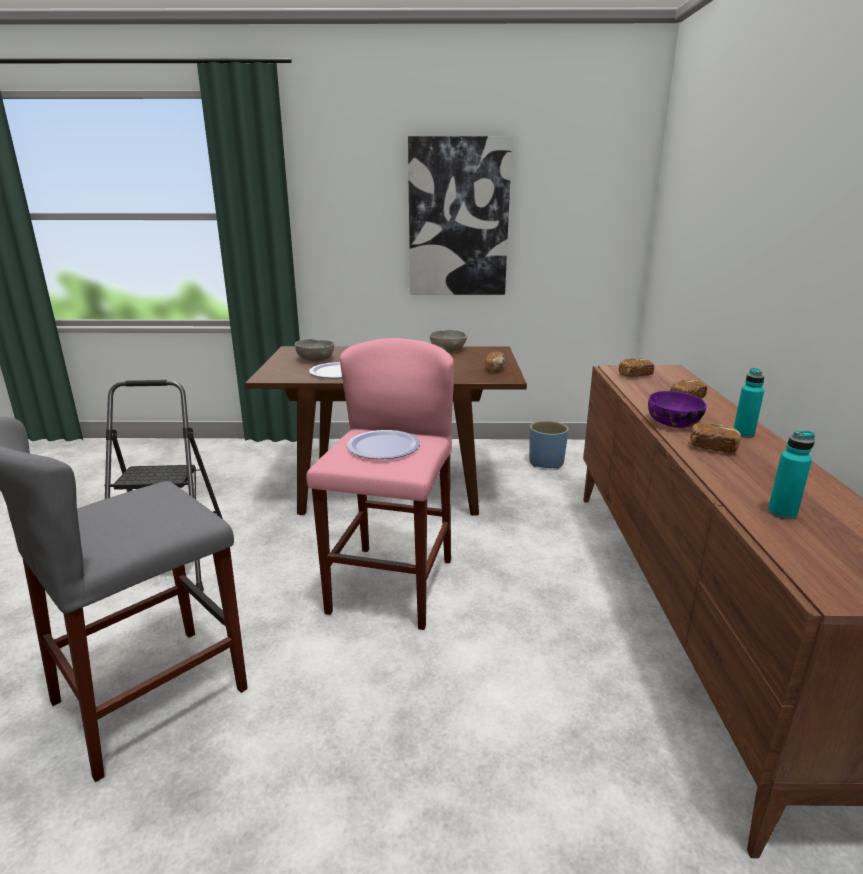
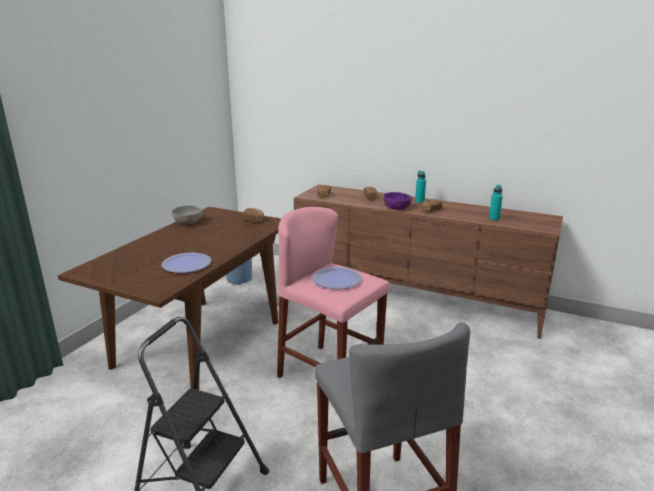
camera: 65 degrees left, 0 degrees up
(316, 359) = (135, 266): grey bowl -> none
(458, 218) = (134, 117): picture -> none

